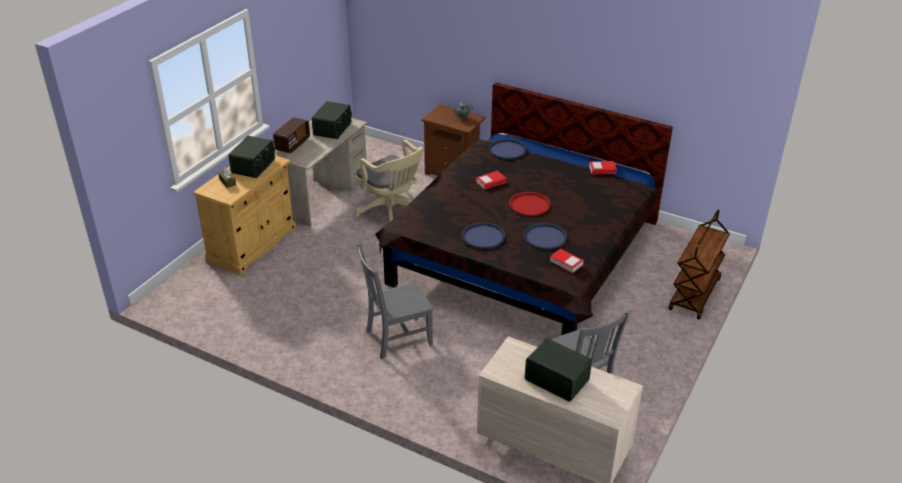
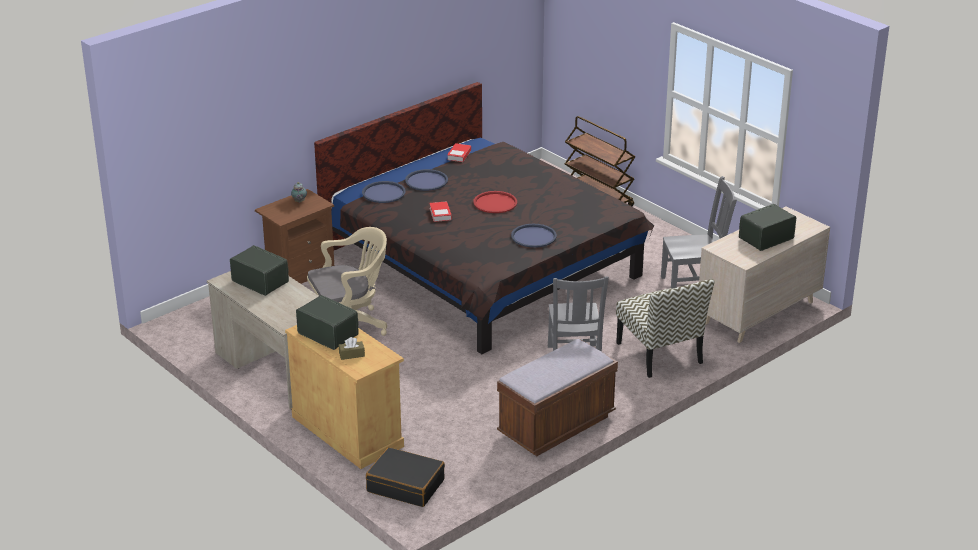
camera: 70 degrees left, 5 degrees down
(190, 287) = (406, 485): none -> black suitcase
(292, 144) = (275, 312): radio -> none
(294, 348) = (556, 426): none -> brown bench
(437, 390) = (660, 354): none -> chair
(545, 237) = (554, 207): blue tray -> blue tray (426, 181)
(566, 263) = (600, 206): book -> none

